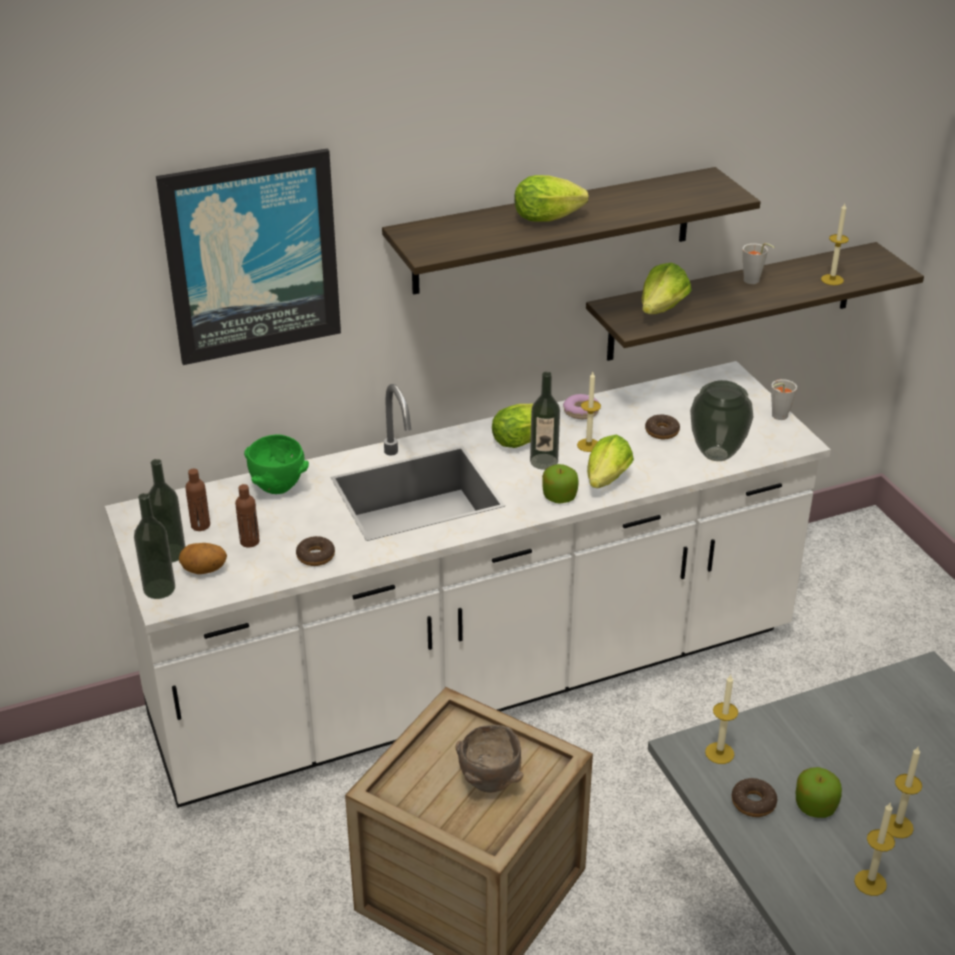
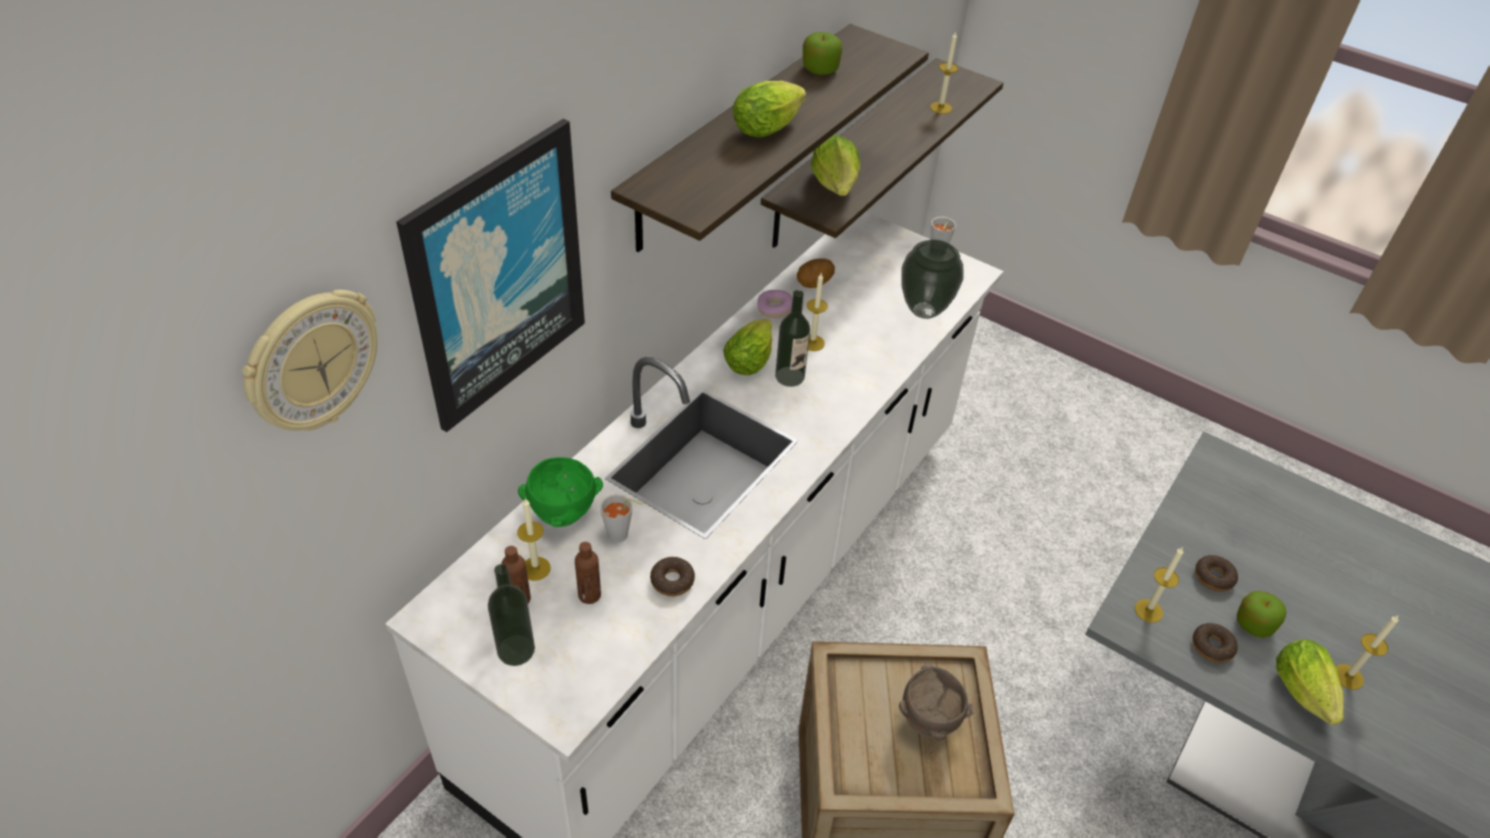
camera: 35 degrees left, 10 degrees up
(72, 255) = (311, 362): none -> wall clock
(159, 589) = (543, 702): bottle -> none
(204, 571) = (573, 655): potato -> potato (814, 284)
(559, 496) = (836, 410): apple -> apple (820, 69)
(605, 482) = (861, 377): lettuce -> lettuce (1304, 696)
(662, 431) = (860, 304): donut -> donut (1214, 577)
(753, 282) = (882, 129): grey cup -> grey cup (622, 536)
(897, 826) = (1319, 611): candle -> candle (535, 568)

